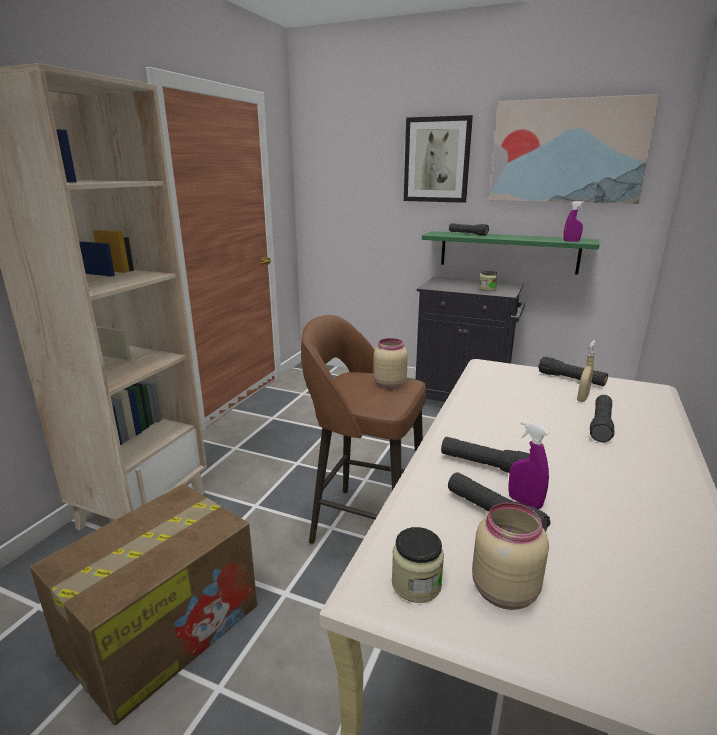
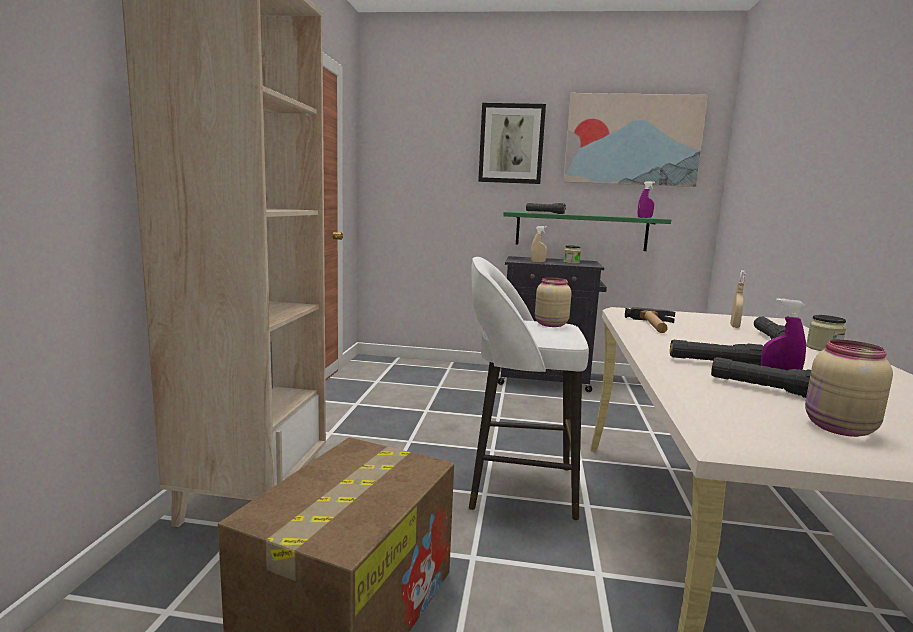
camera: 15 degrees left, 10 degrees down
(365, 524) = (517, 487): brown stool -> white stool
(416, 584) = (764, 430): jar -> jar (823, 348)
(451, 288) = (538, 262): none -> beige spray bottle
(488, 395) = (654, 326): none -> hammer
(571, 379) = (709, 316): black flashlight -> none

